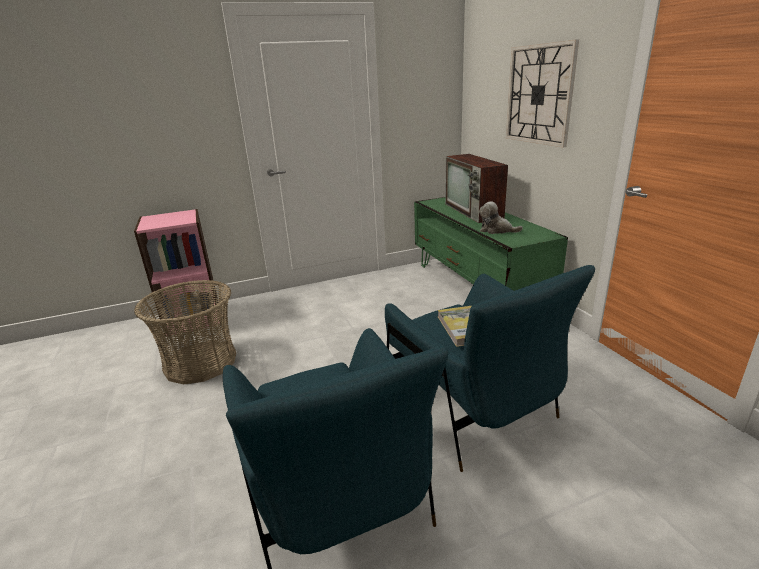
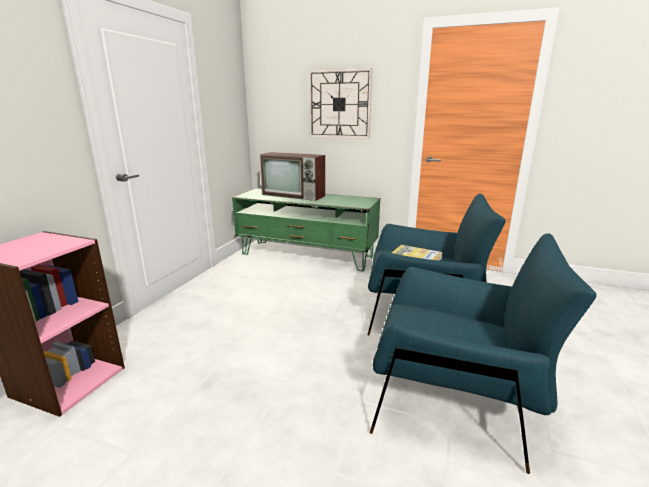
camera: 50 degrees left, 5 degrees down
(200, 362) = (170, 407): basket -> none
(496, 230) = (337, 202): plush toy -> none

